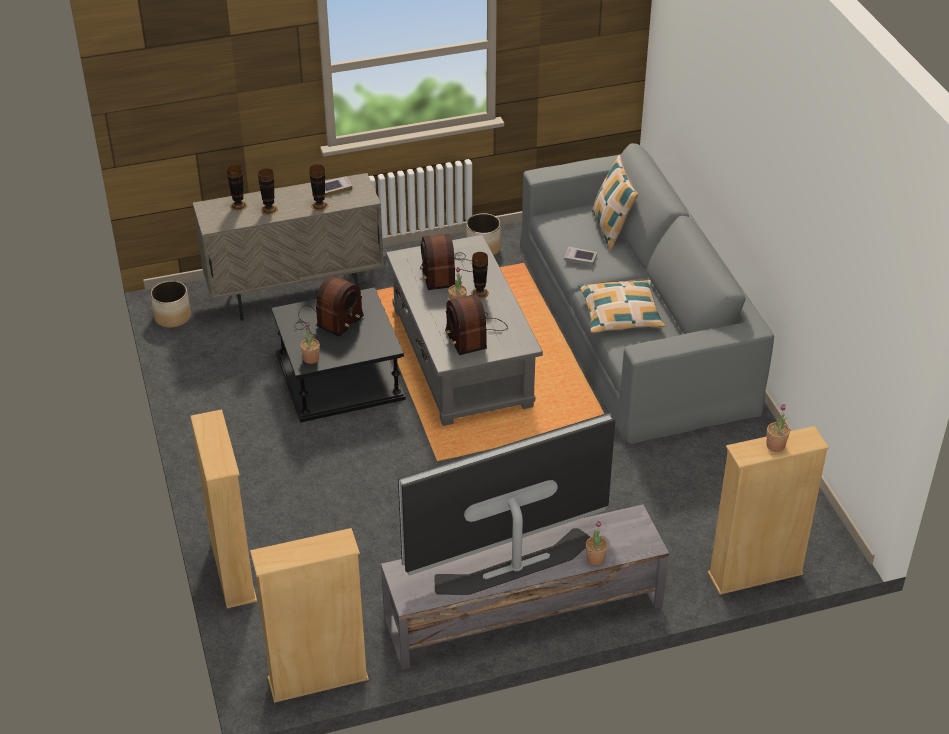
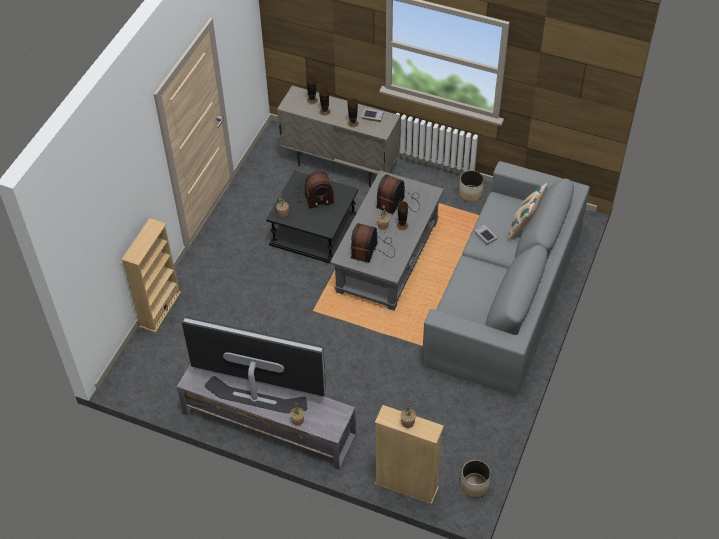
camera: 40 degrees right, 10 degrees up
(172, 317) = (267, 144): planter -> planter (474, 485)
(318, 679) = (143, 392): beige bookcase -> none
(620, 314) = (469, 285): pillow -> none

